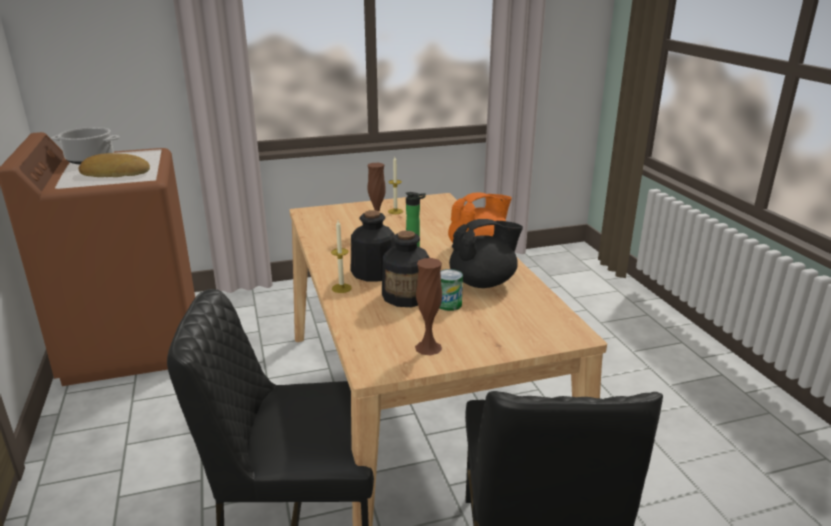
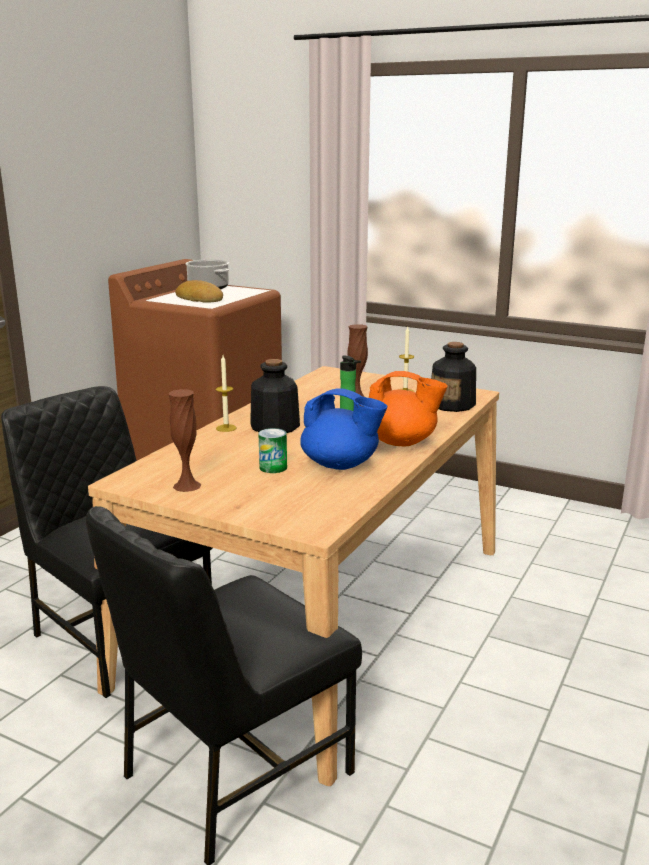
camera: 45 degrees right, 5 degrees down
(407, 296) = (257, 450): bottle -> bottle (452, 404)
(483, 282) = (341, 465): black teapot -> blue teapot

